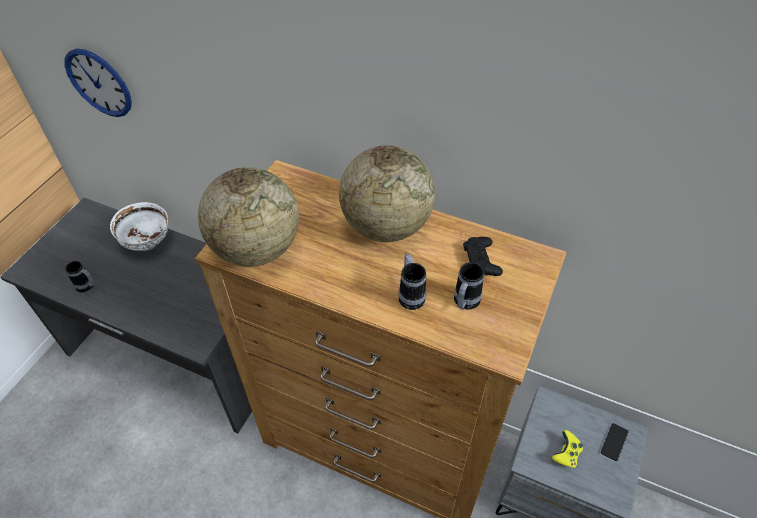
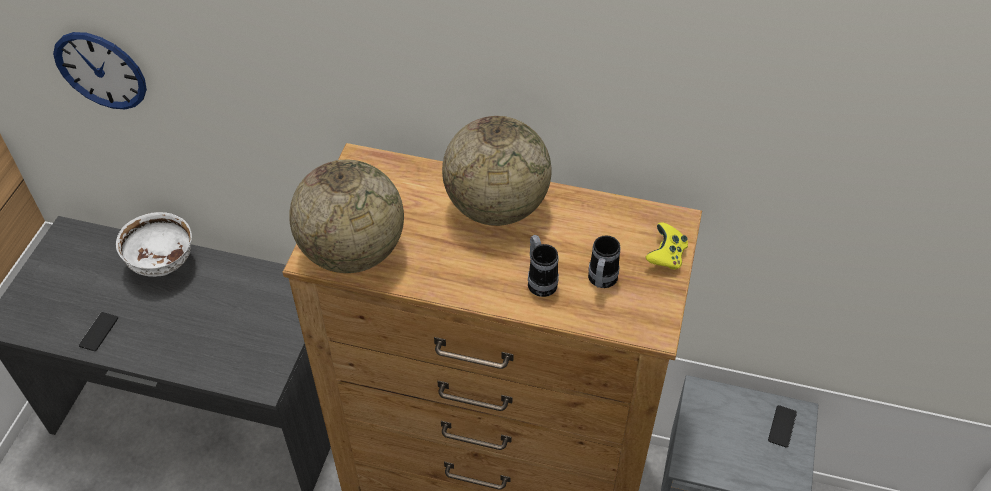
camera: 10 degrees left, 0 degrees up
(87, 287) = (99, 332): mug -> phone
(481, 260) = (611, 232): black game controller -> none
(566, 454) = (729, 448): yellow game controller -> yellow game controller (666, 256)

